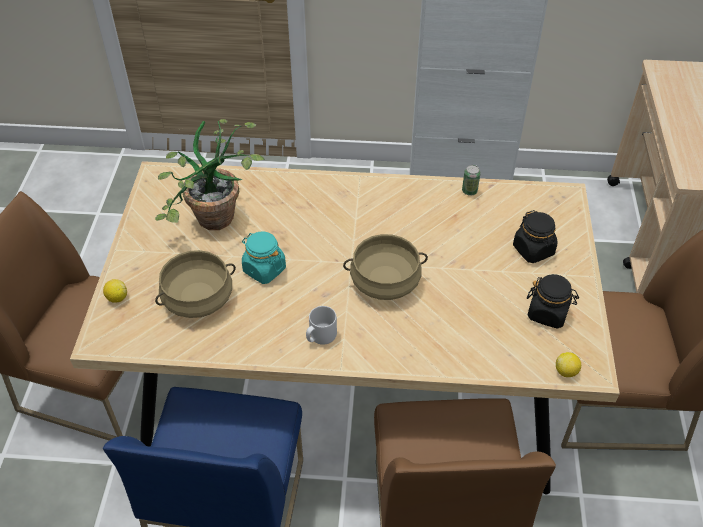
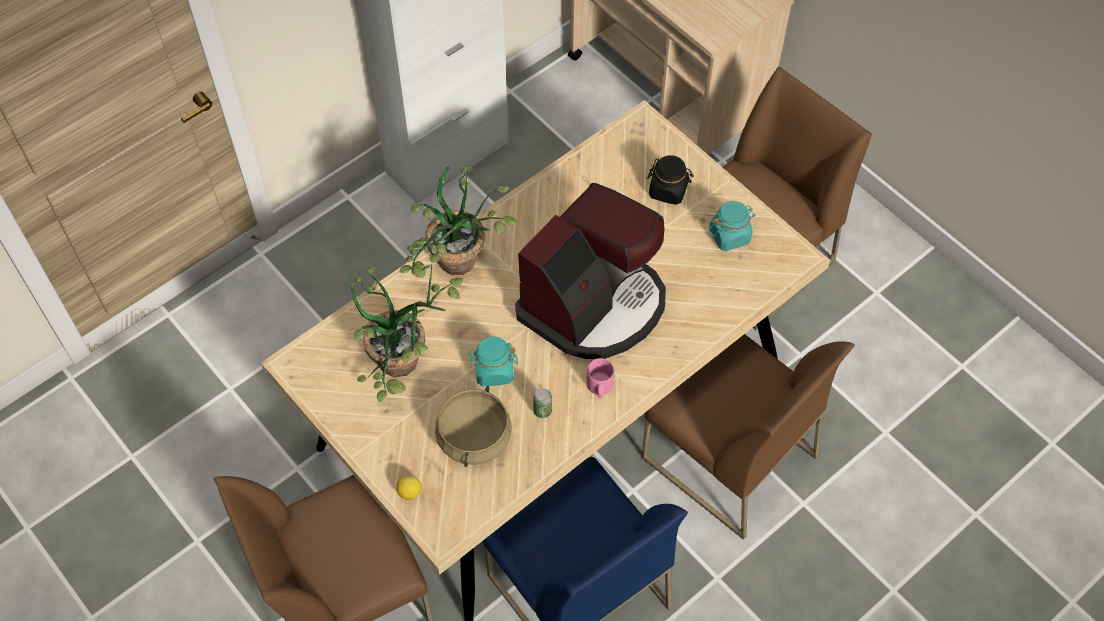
camera: 45 degrees left, 10 degrees up
(320, 194) = (456, 269): none -> potted plant
(320, 336) = (599, 387): grey mug -> pink mug
(385, 281) = (594, 304): beige cooking pot -> coffee machine
(469, 191) = (568, 174): can -> can (542, 411)
(548, 313) = (729, 236): black jar -> turquoise jar
(566, 371) = (784, 272): lemon -> none

